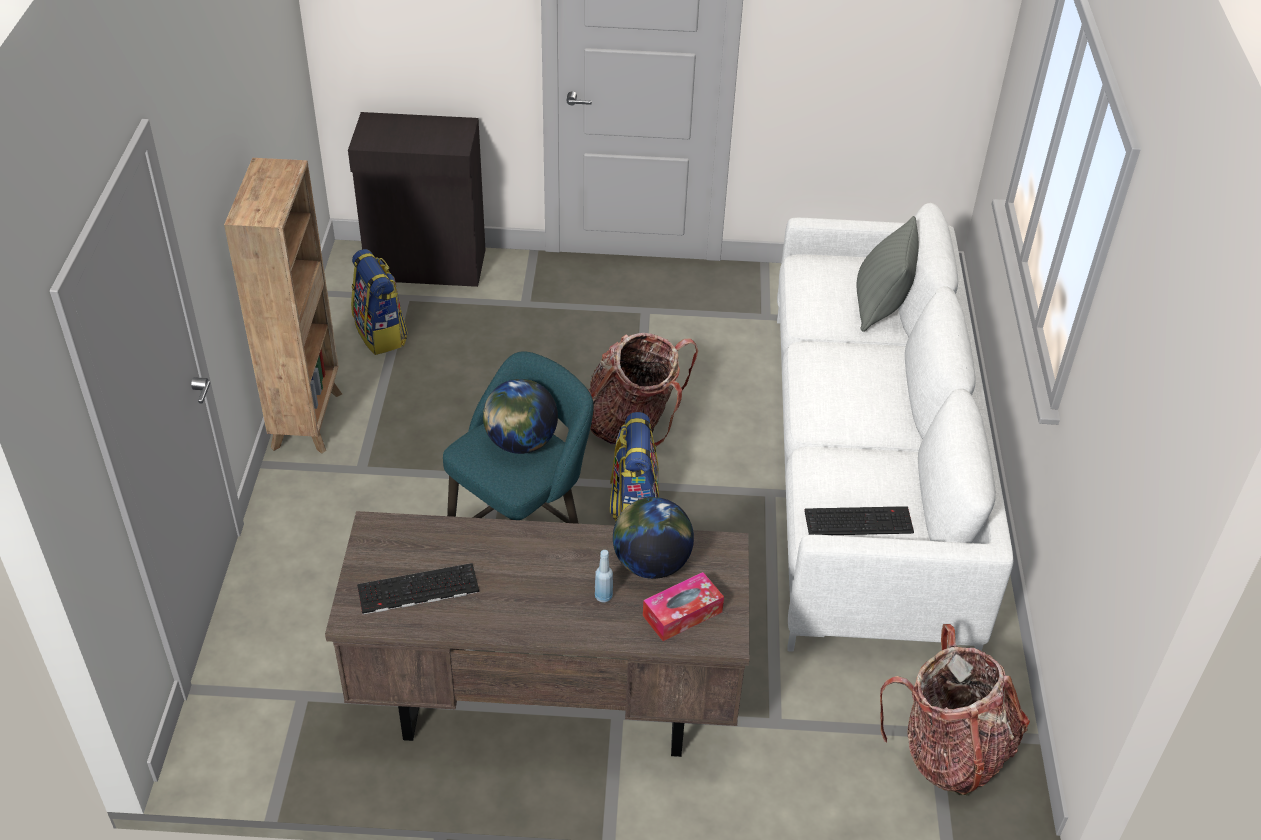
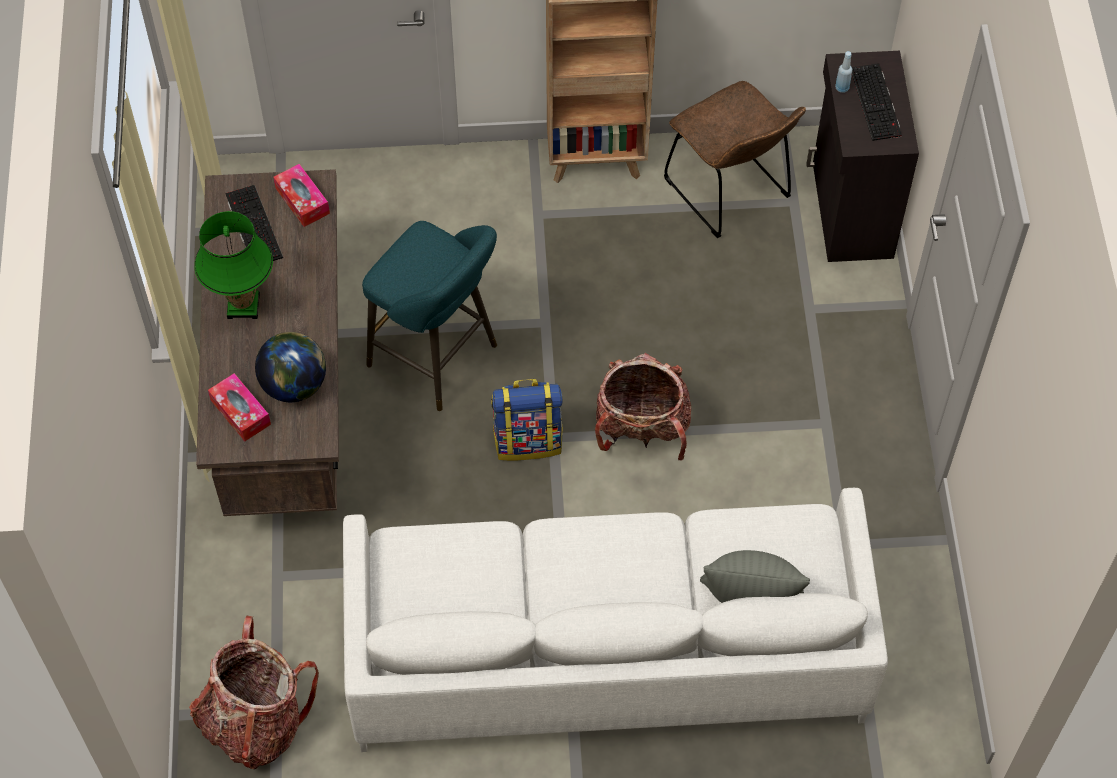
camera: 85 degrees right, 15 degrees up
(381, 334) = (731, 193): backpack -> brown chair
(393, 542) = (302, 201): none -> tissue box
(520, 442) = (432, 272): globe -> none
(534, 604) = (243, 306): none -> green table lamp
(603, 596) = (255, 354): blue bottle -> blue bottle (842, 88)
(859, 520) = (414, 577): keyboard -> keyboard (877, 103)

